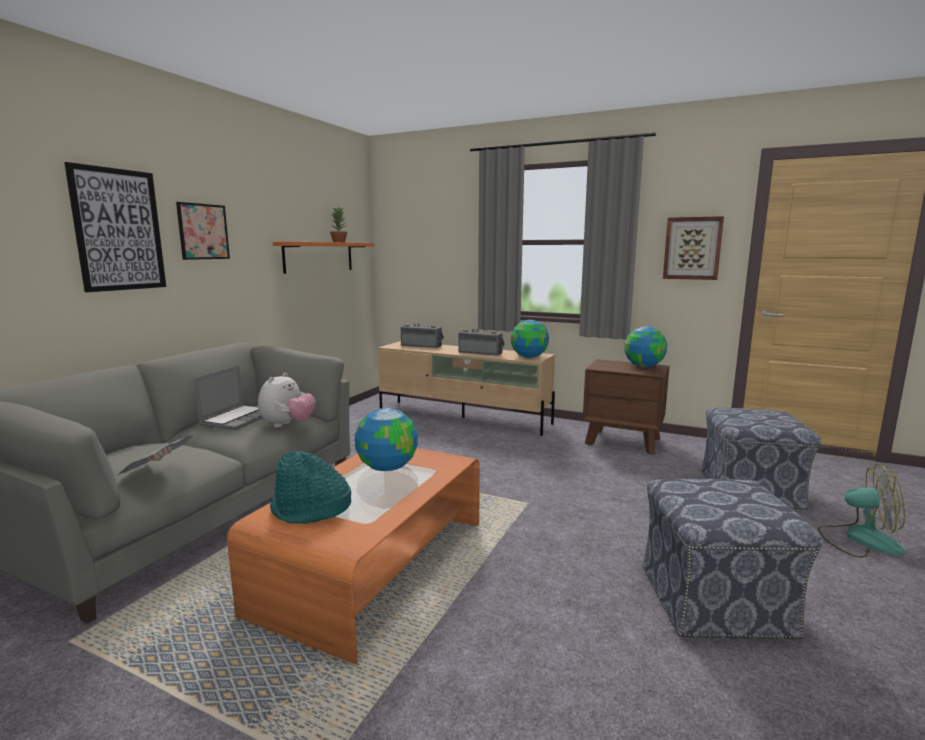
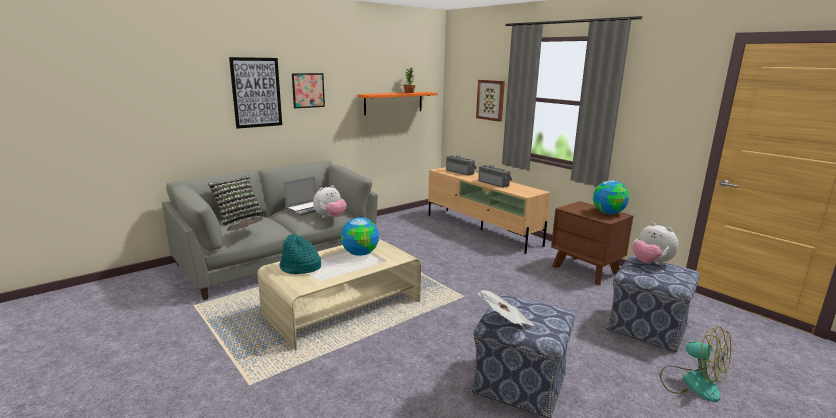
camera: 25 degrees right, 5 degrees up
(116, 451) = (238, 218): none -> pillow
(374, 564) = (343, 308): orange coffee table -> beige coffee table
(529, 357) = (525, 192): globe -> none
(692, 248) = (667, 117): picture -> picture (491, 100)
(718, 513) = (504, 321): none -> newspaper
(742, 411) = (651, 263): none -> plush toy

